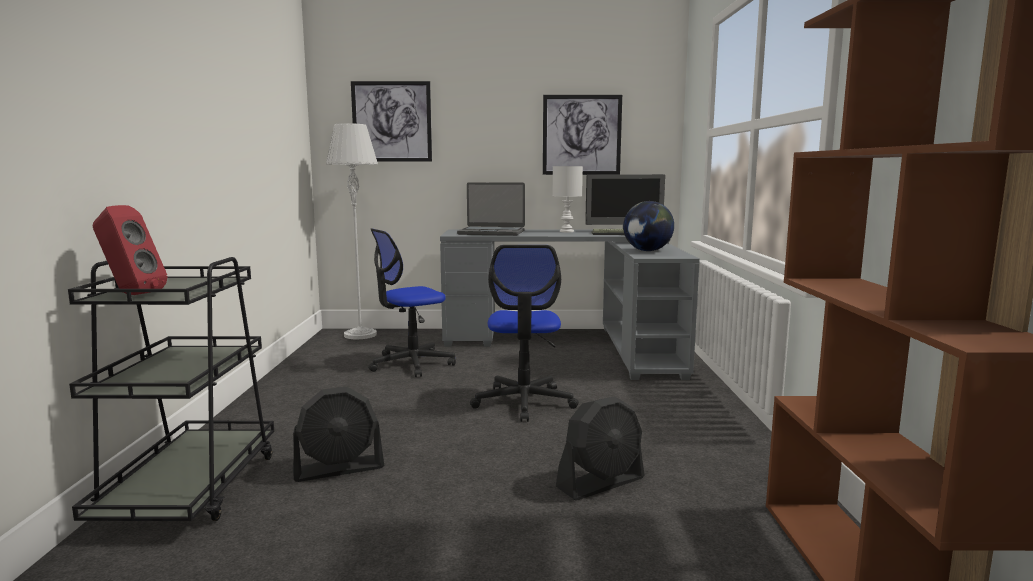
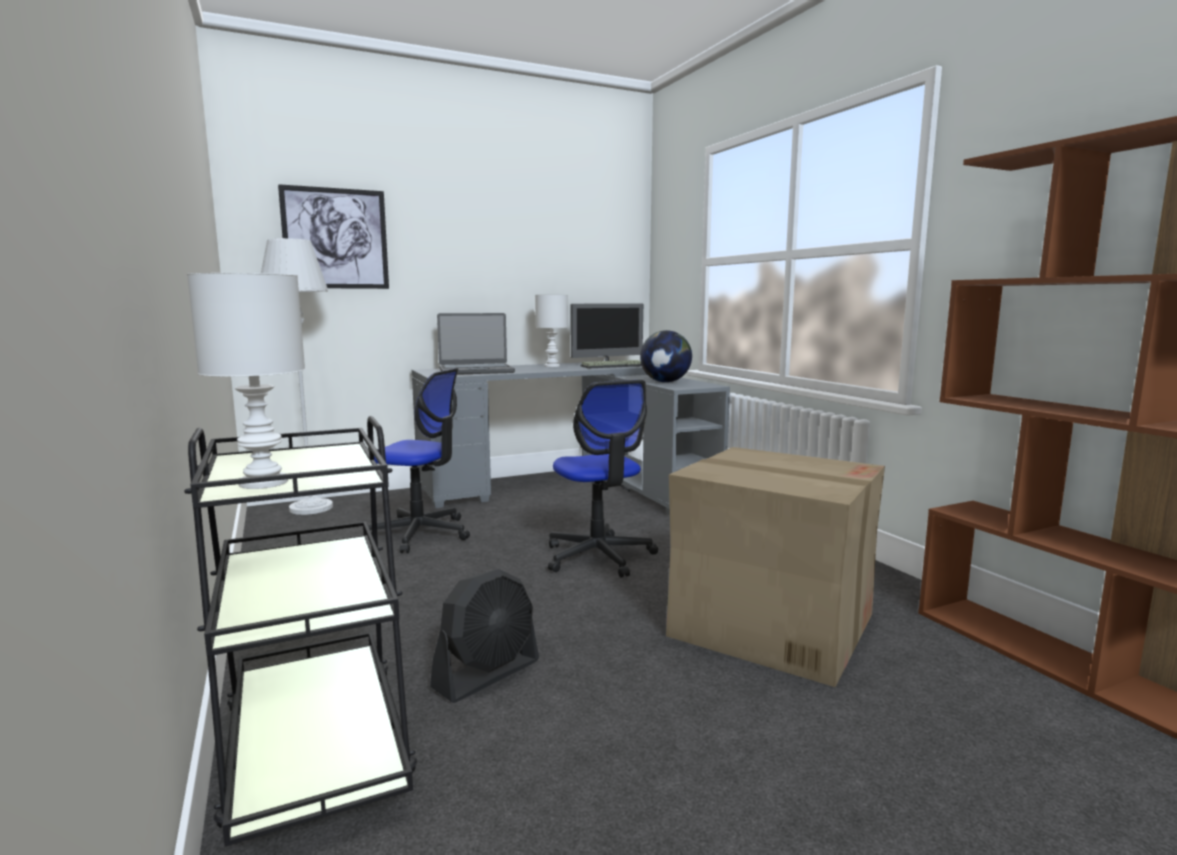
camera: 25 degrees left, 0 degrees up
(131, 294) = (262, 482): red speaker -> white table lamp
(411, 364) = (420, 534): office chair -> office chair turned 105 degrees counterclockwise
(581, 135) = (555, 261): picture -> none
(601, 483) = (770, 624): black fan -> cardboard box

